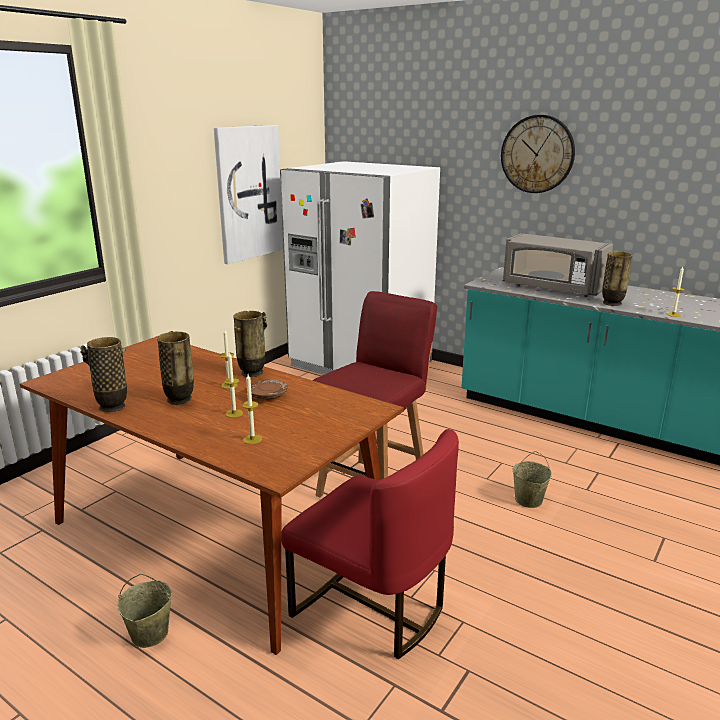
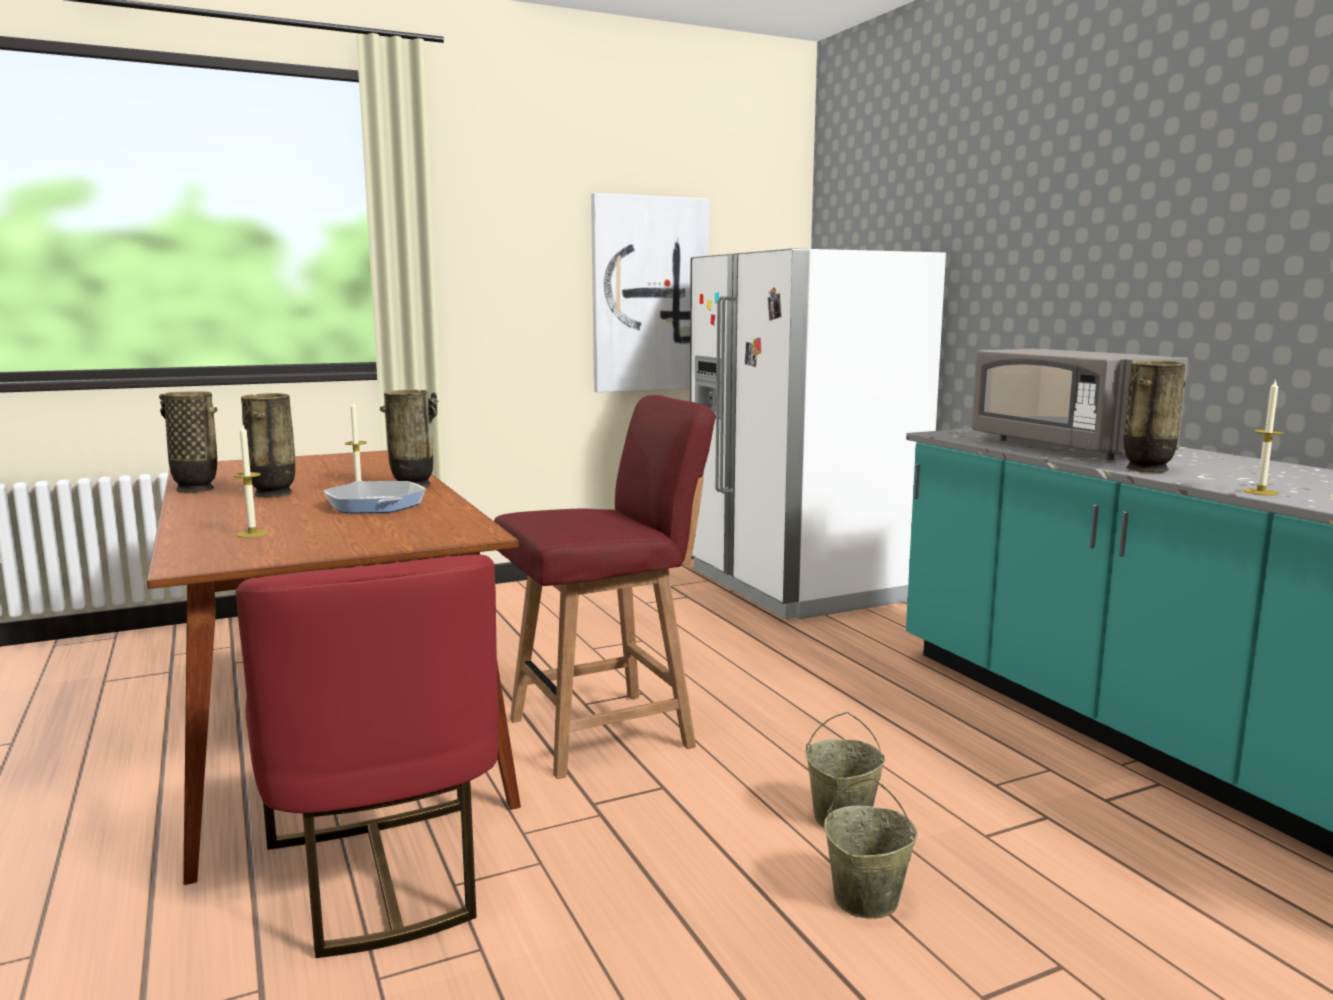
camera: 30 degrees right, 10 degrees down
(149, 634) = (100, 807): beige bucket -> beige bucket (865, 900)
(234, 413) = (296, 512): candle -> none
(267, 395) = (375, 505): brown plate -> frying pan
(537, 154) = (1093, 209): wall clock -> none

